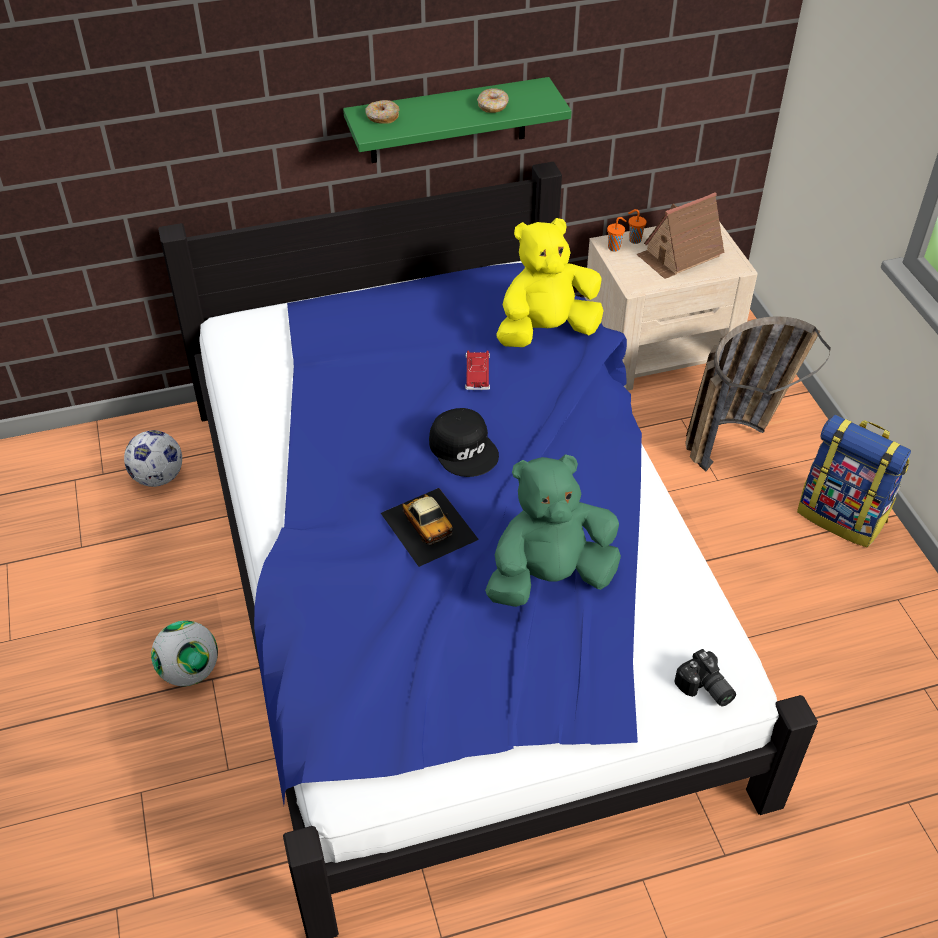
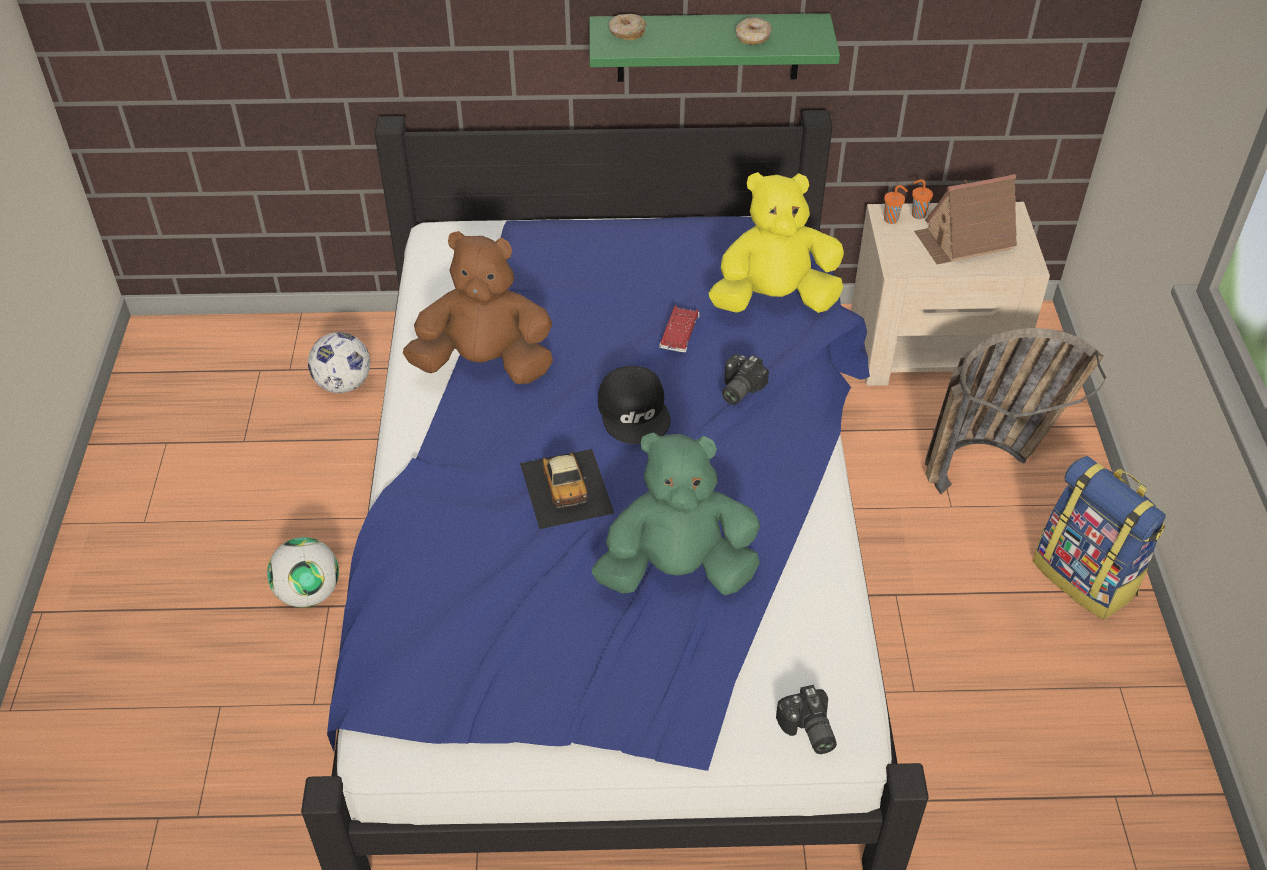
camera: 15 degrees right, 0 degrees up
(316, 432) = (485, 364): none -> brown plush toy
(544, 412) = (737, 389): none -> camera

